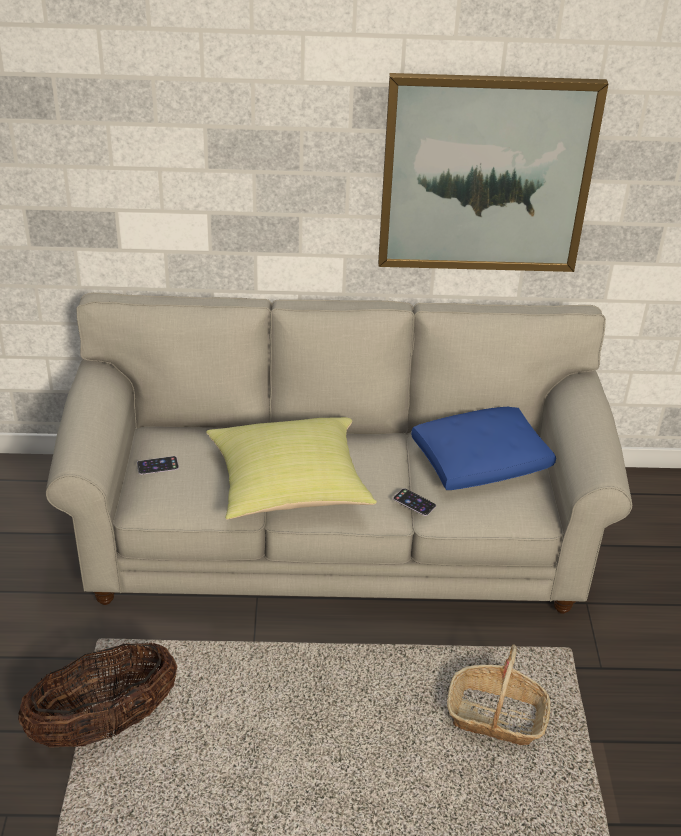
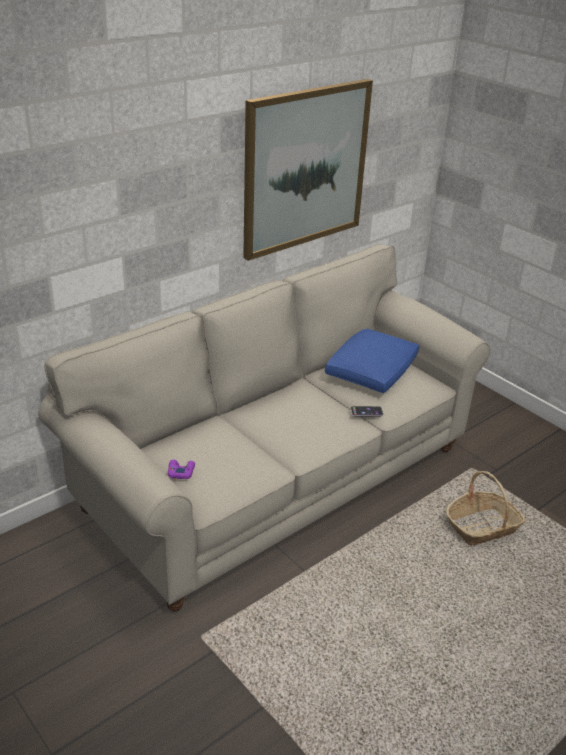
camera: 40 degrees left, 5 degrees down
(104, 724) = (274, 689): basket -> none
(157, 465) = (181, 471): phone -> purple game controller
(288, 489) = (283, 443): yellow pillow -> none

